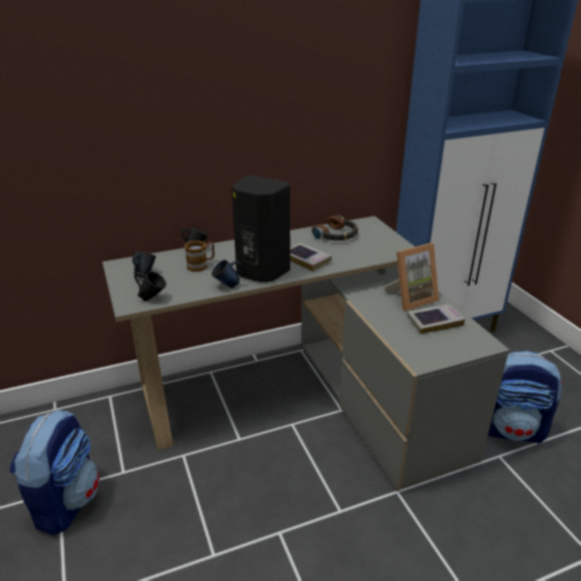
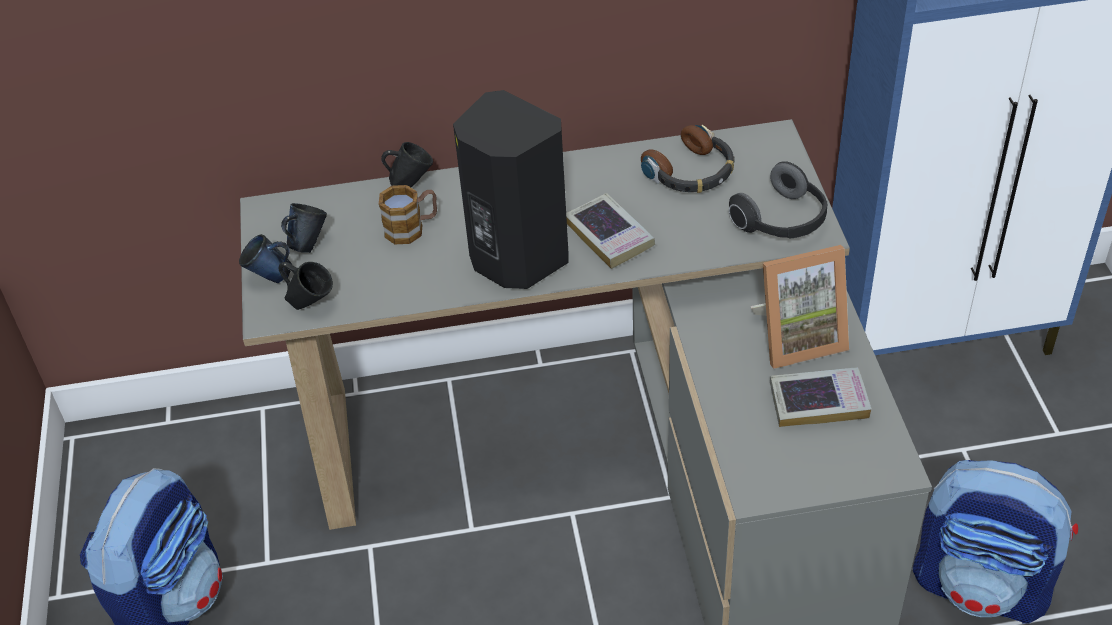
camera: 15 degrees right, 15 degrees up
(227, 286) = (445, 290): blue mug -> blue mug (271, 278)
(389, 248) = (782, 221): none -> headphones

